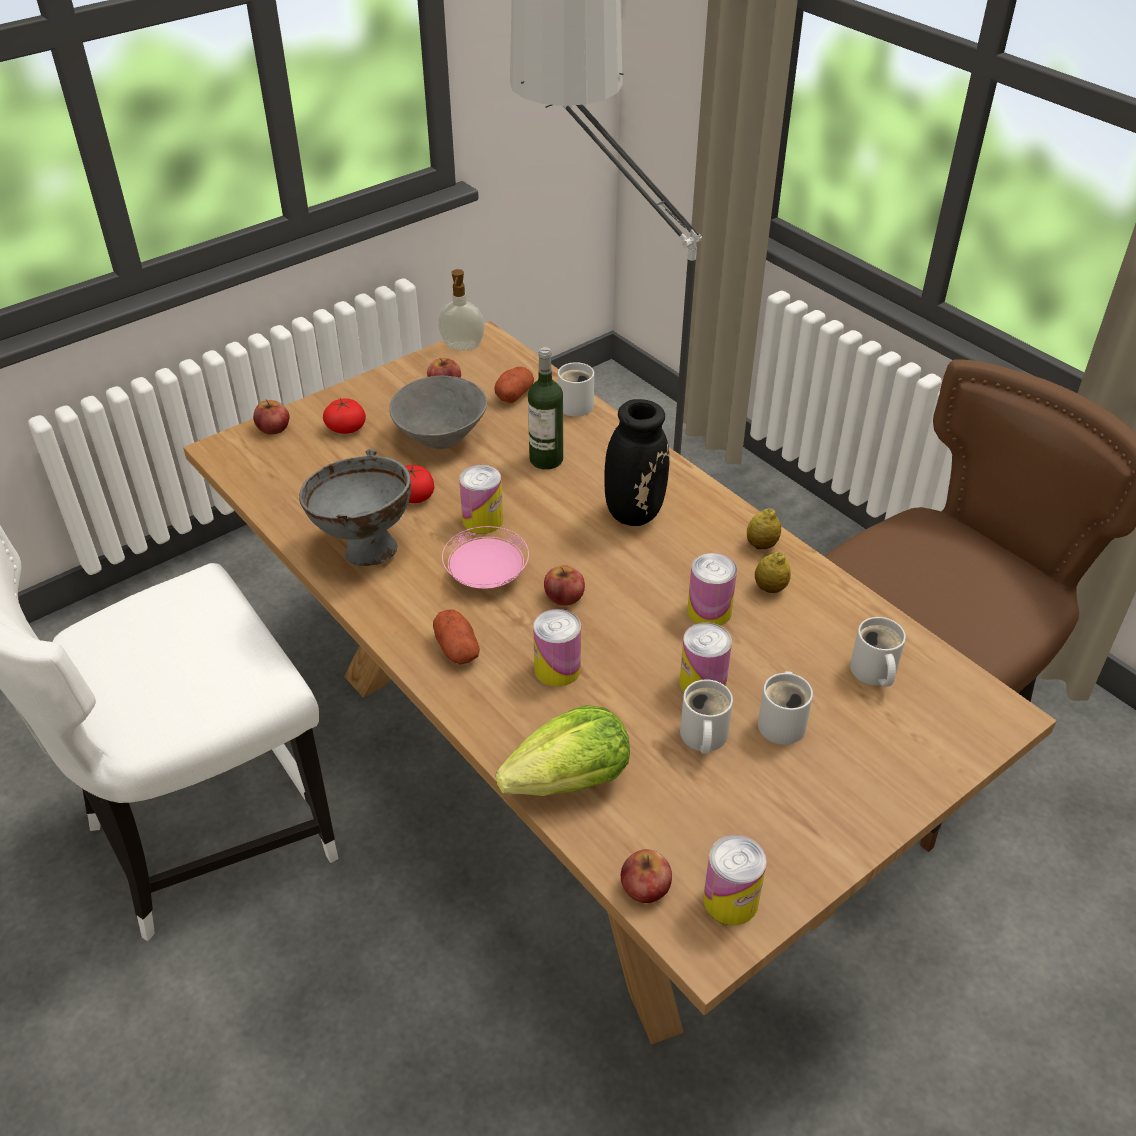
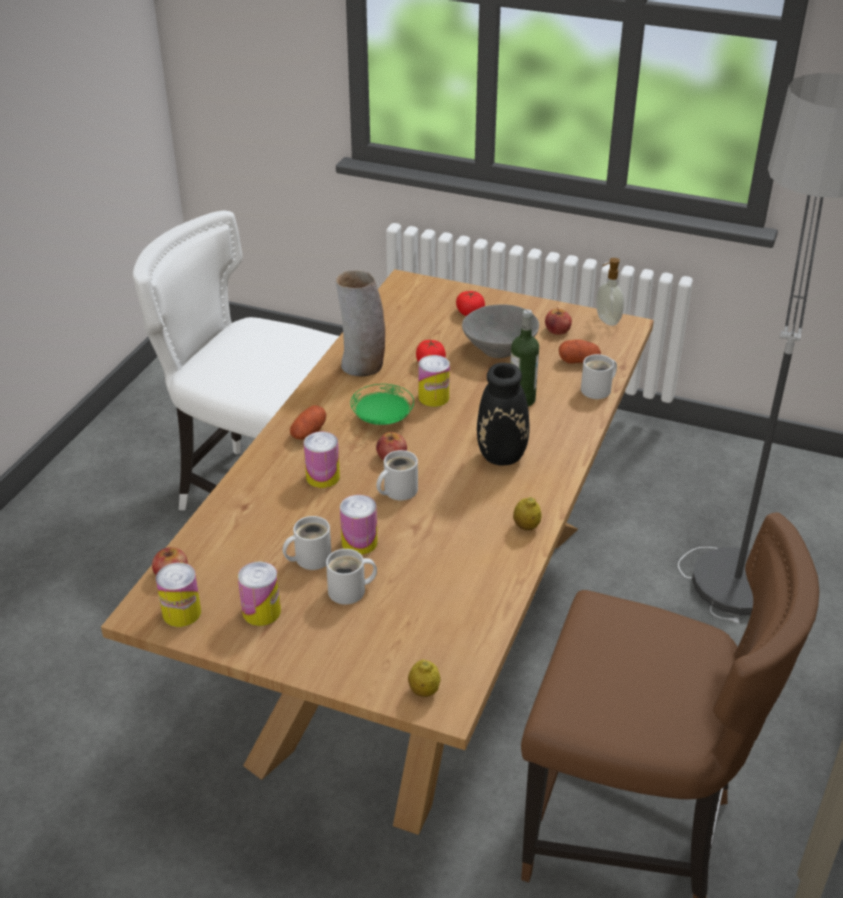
camera: 60 degrees right, 5 degrees down
(273, 427) = (442, 289): apple -> none
(364, 551) = (362, 366): grey bowl -> vase
(486, 575) = (382, 418): pink plate -> green plate
(570, 781) = (233, 515): lettuce -> none
(709, 611) = (432, 523): can -> can (261, 612)
(770, 588) = (482, 545): lemon -> lemon (424, 691)
(873, 672) = (435, 622): white mug -> white mug (397, 490)

